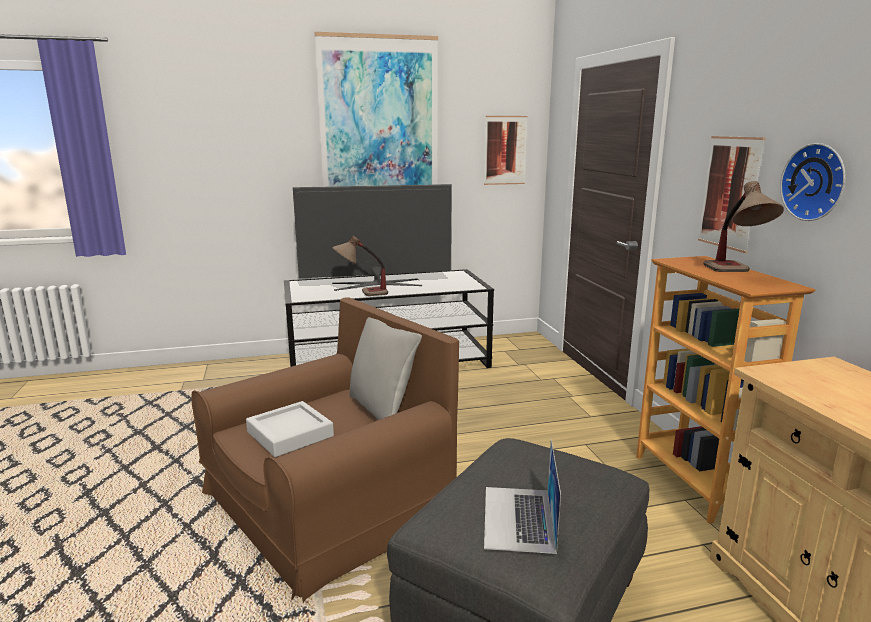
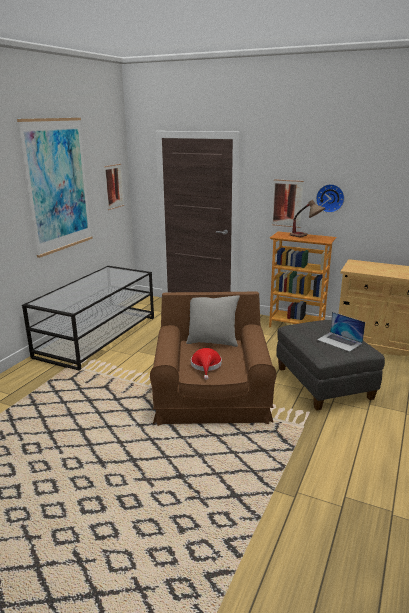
camera: 50 degrees left, 5 degrees up
(290, 434) = (206, 366): grey tray -> red hat
(361, 294) = (97, 296): table lamp -> none
(377, 284) = (87, 288): television -> none

